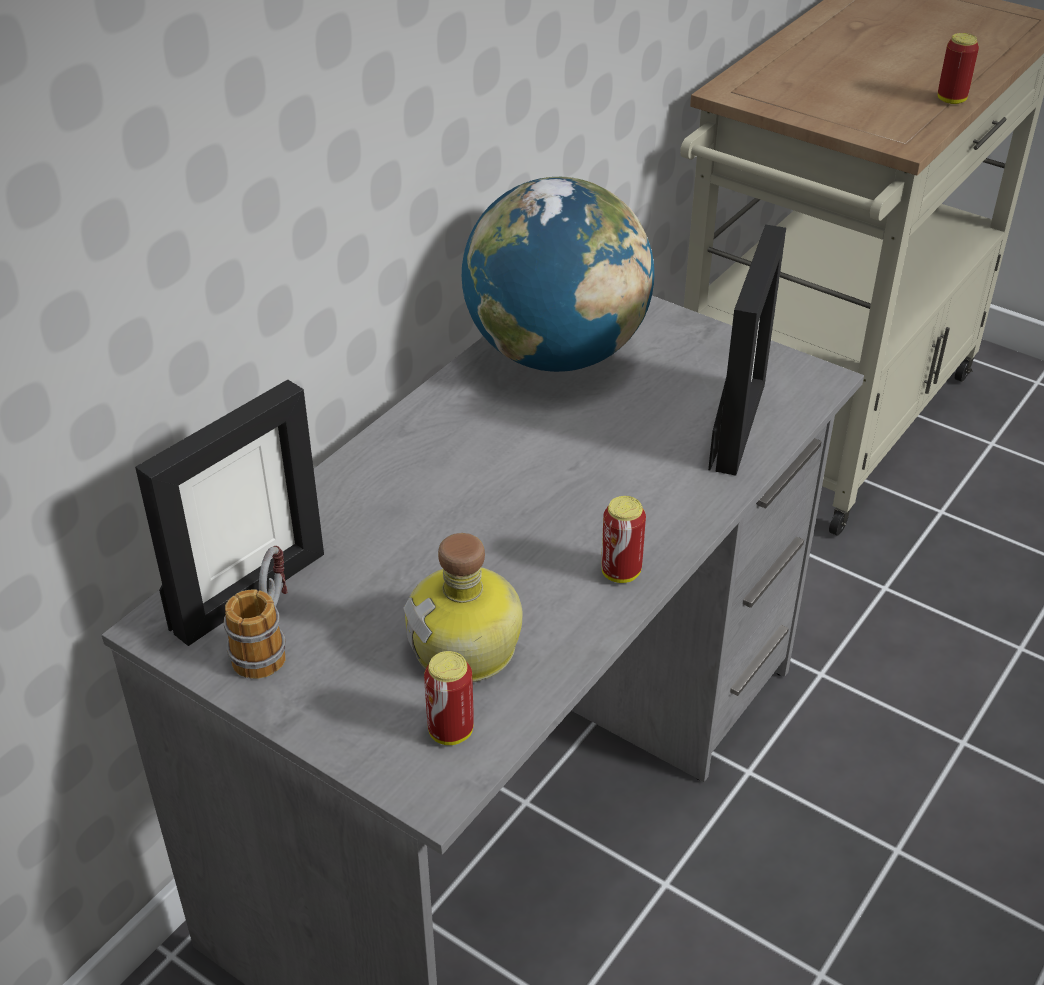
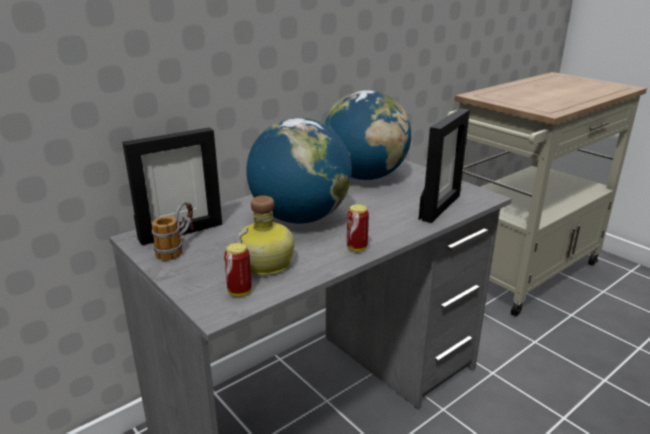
camera: 15 degrees right, 15 degrees down
(475, 507) = (300, 218): none -> globe
(951, 100) = (578, 103): can -> none

